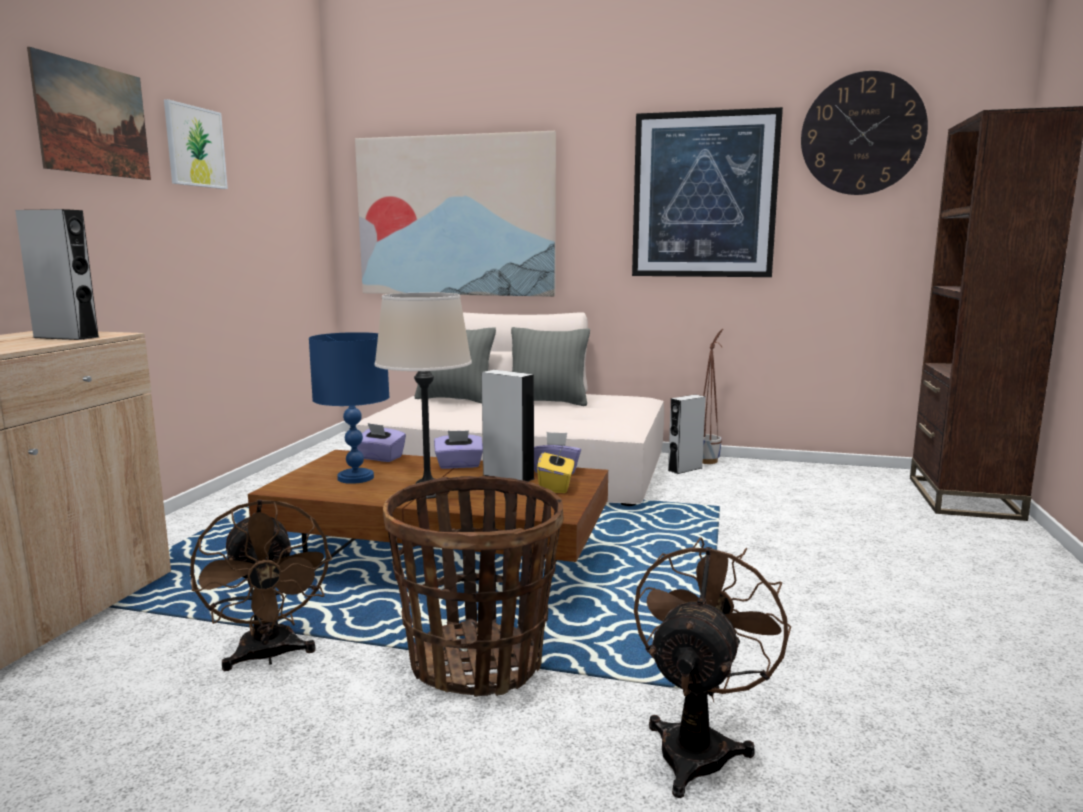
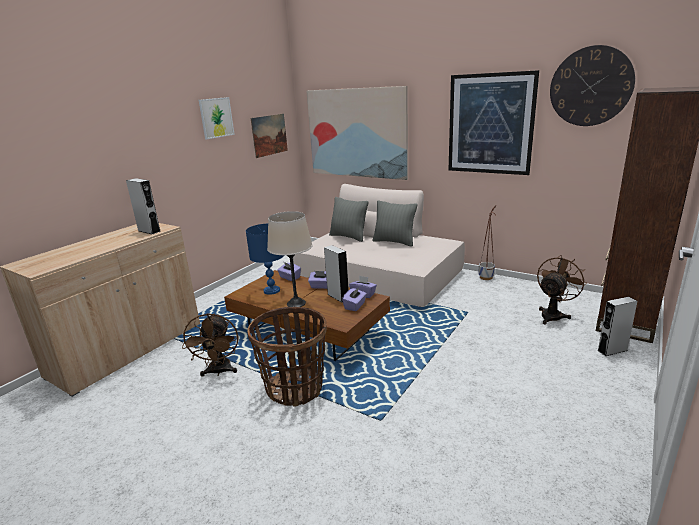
camera: 20 degrees right, 10 degrees up
(93, 119) = (164, 120): picture -> picture (269, 135)
(556, 486) = (355, 306): yellow tissue box -> purple tissue box
(685, 469) = (469, 283): grey speaker -> grey speaker (612, 350)
(698, 745) = (359, 445): brown fan -> brown fan (553, 315)

